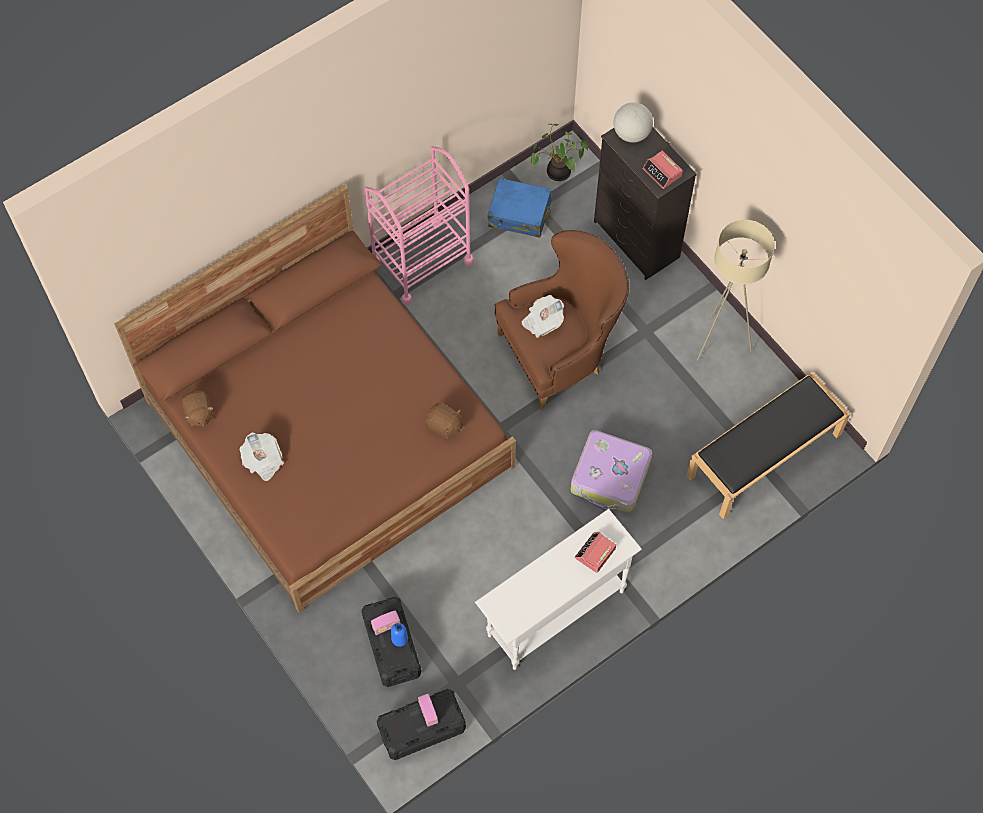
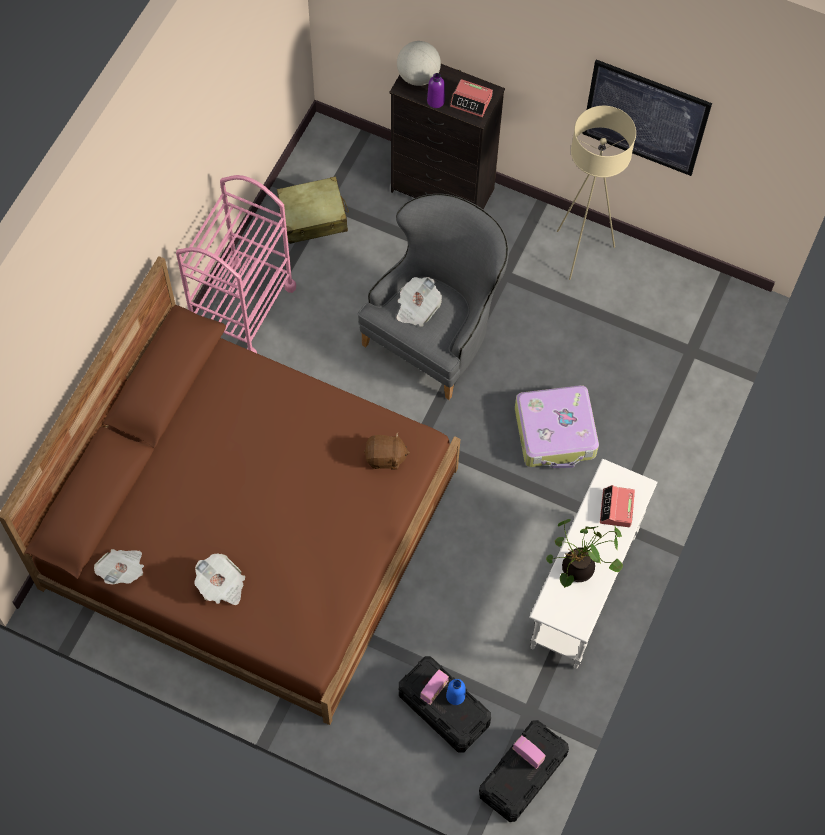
camera: 30 degrees left, 0 degrees up
(199, 413) = (123, 570): brown plush toy -> newspaper
(519, 214) = (313, 217): blue suitcase -> beige suitcase
(557, 173) = (326, 161): potted plant -> potted plant (577, 570)
(561, 353) = (435, 334): brown armchair -> grey armchair
(633, 159) = (435, 101): none -> purple bottle
(763, 456) = (685, 341): black bench -> none
(790, 248) = (645, 117): none -> picture

